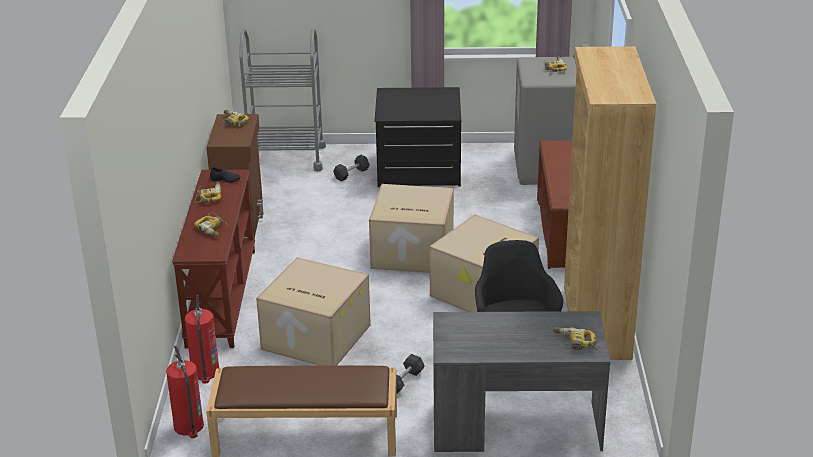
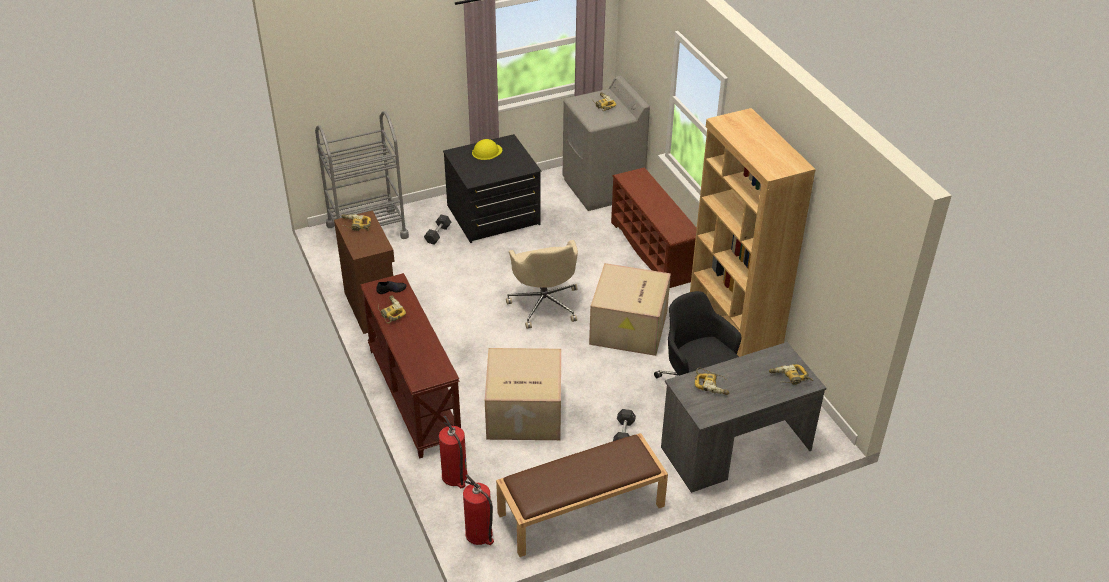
camera: 25 degrees left, 10 degrees up
(213, 228) = (422, 347): power drill -> power drill (712, 385)
(411, 252) = (544, 304): cardboard box -> beige office chair
(419, 96) = (486, 151): none -> yellow hard hat

